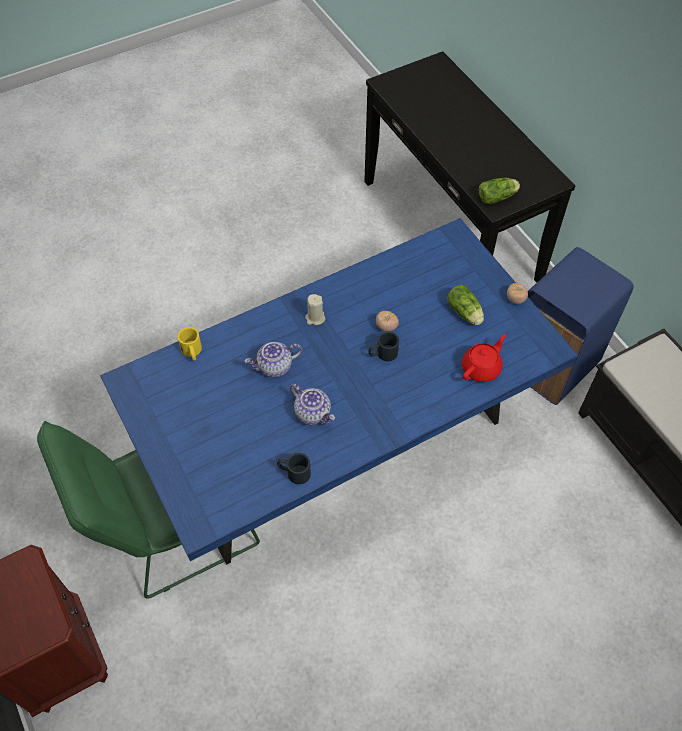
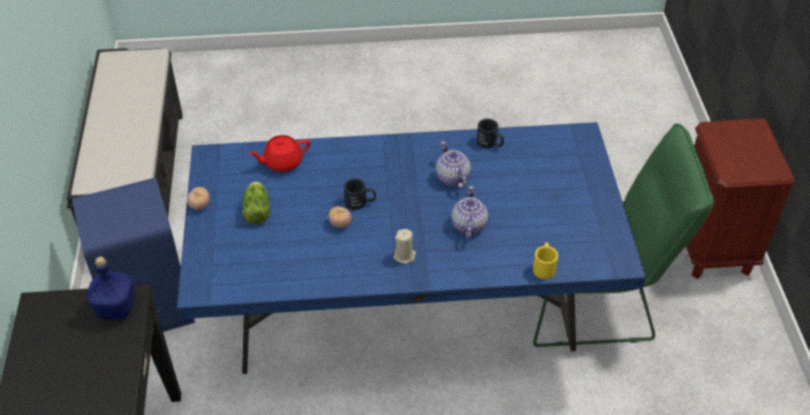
camera: 155 degrees left, 10 degrees down
(274, 367) = (468, 225): teapot -> teapot turned 90 degrees counterclockwise
(498, 197) = (116, 310): lettuce -> blue bottle

